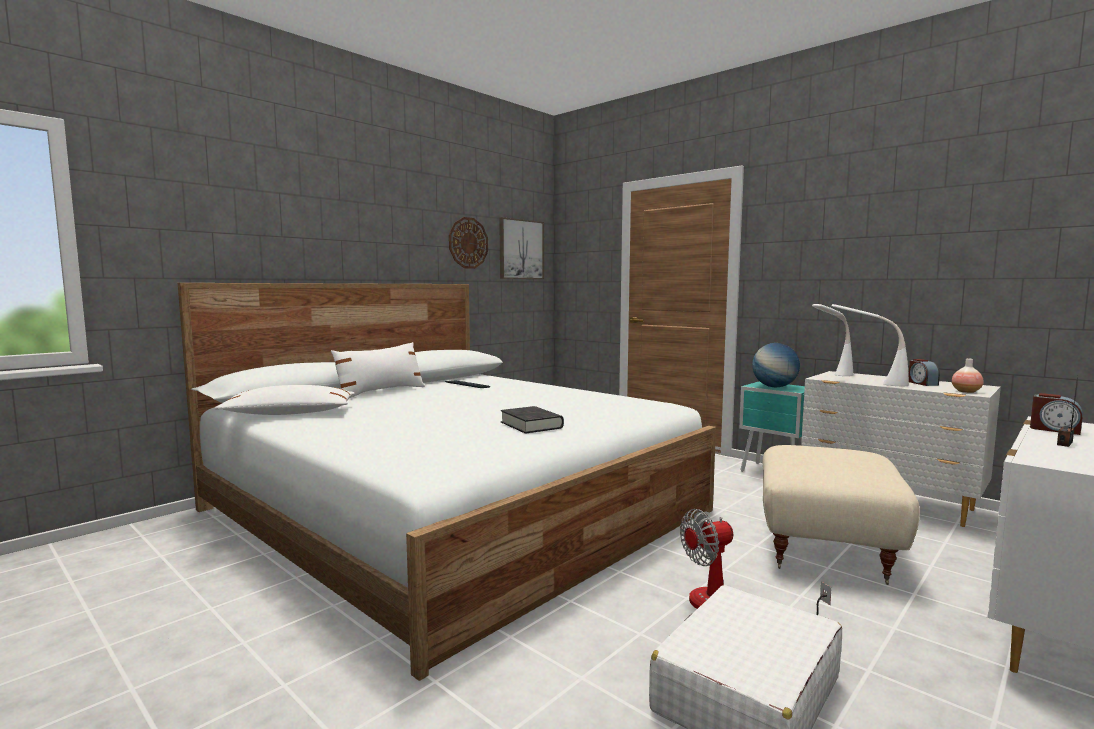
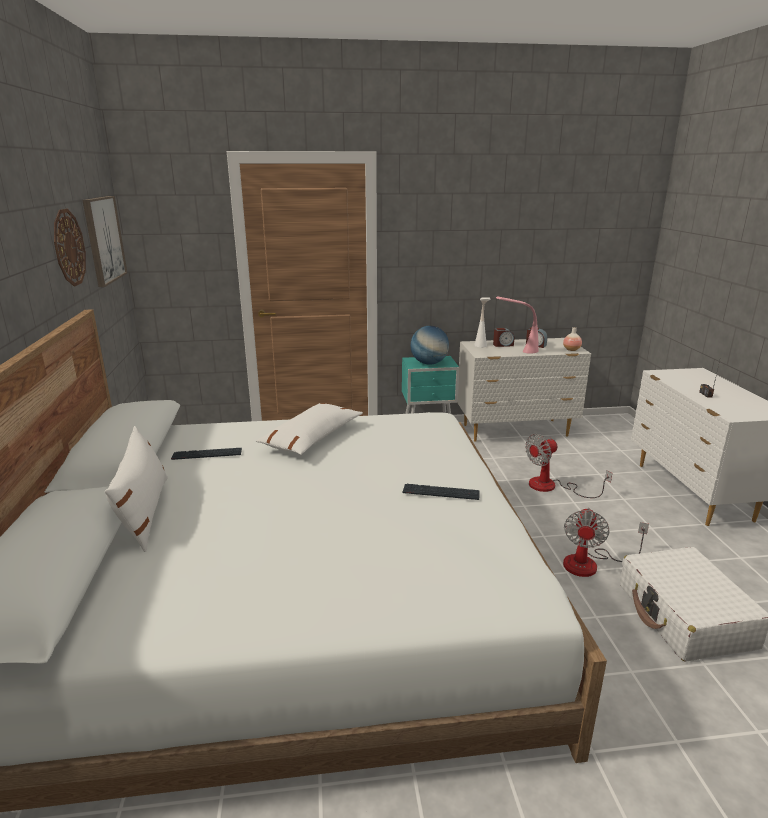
camera: 50 degrees left, 15 degrees up
(290, 414) = (162, 612): white pillow -> white pillow (312, 438)
(531, 425) = (441, 493): black book -> keyboard
(828, 548) = (552, 487): beige ottoman -> fan
(866, 383) = (515, 354): white table lamp -> pink table lamp
(1054, 430) = (677, 382): alarm clock -> alarm clock (503, 345)

